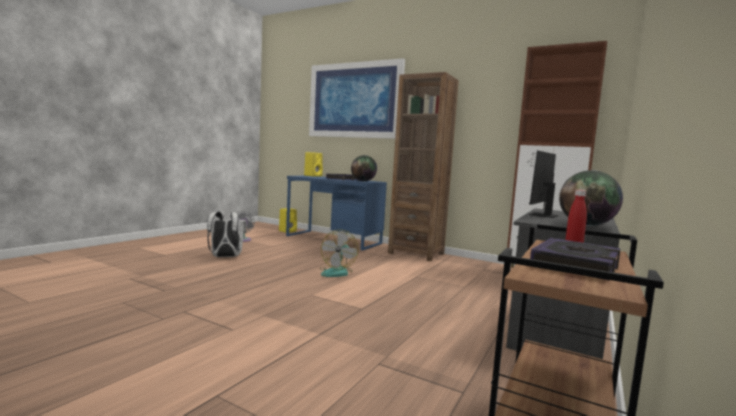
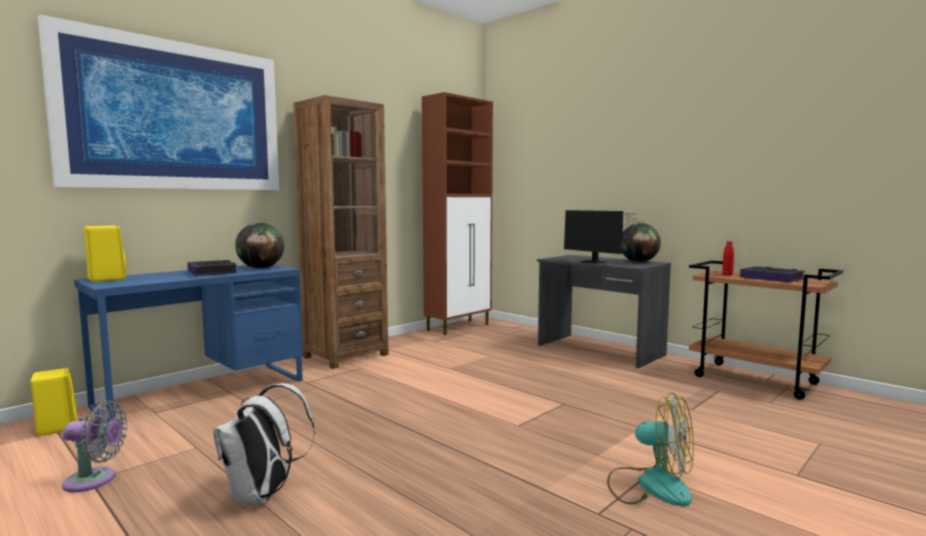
camera: 75 degrees left, 0 degrees up
(337, 272) = (419, 404): fan -> fan (650, 485)

